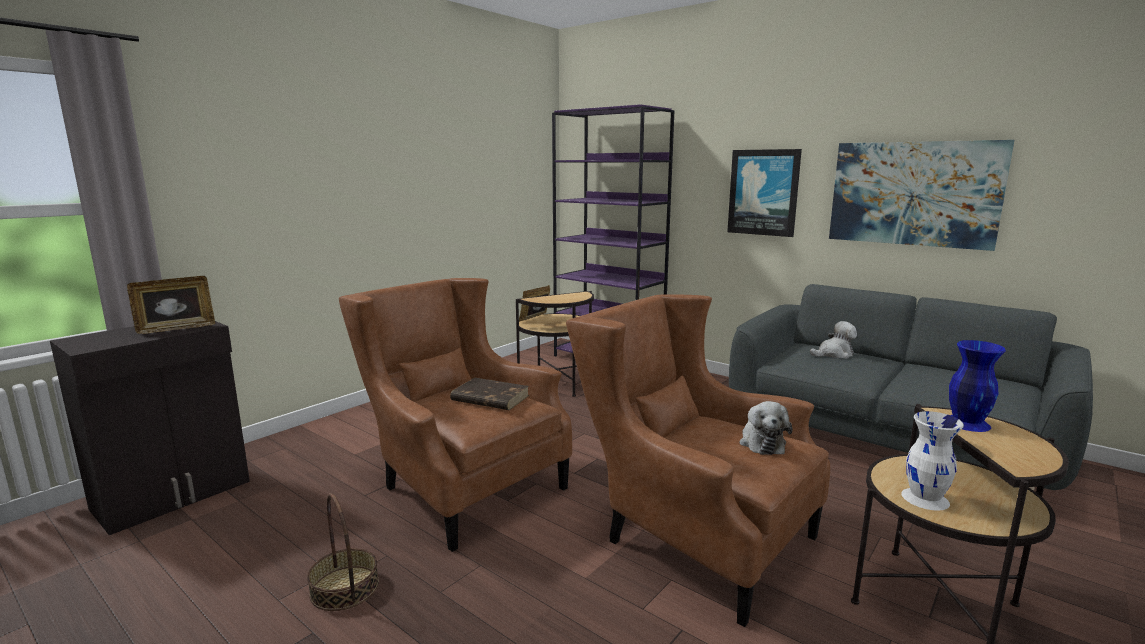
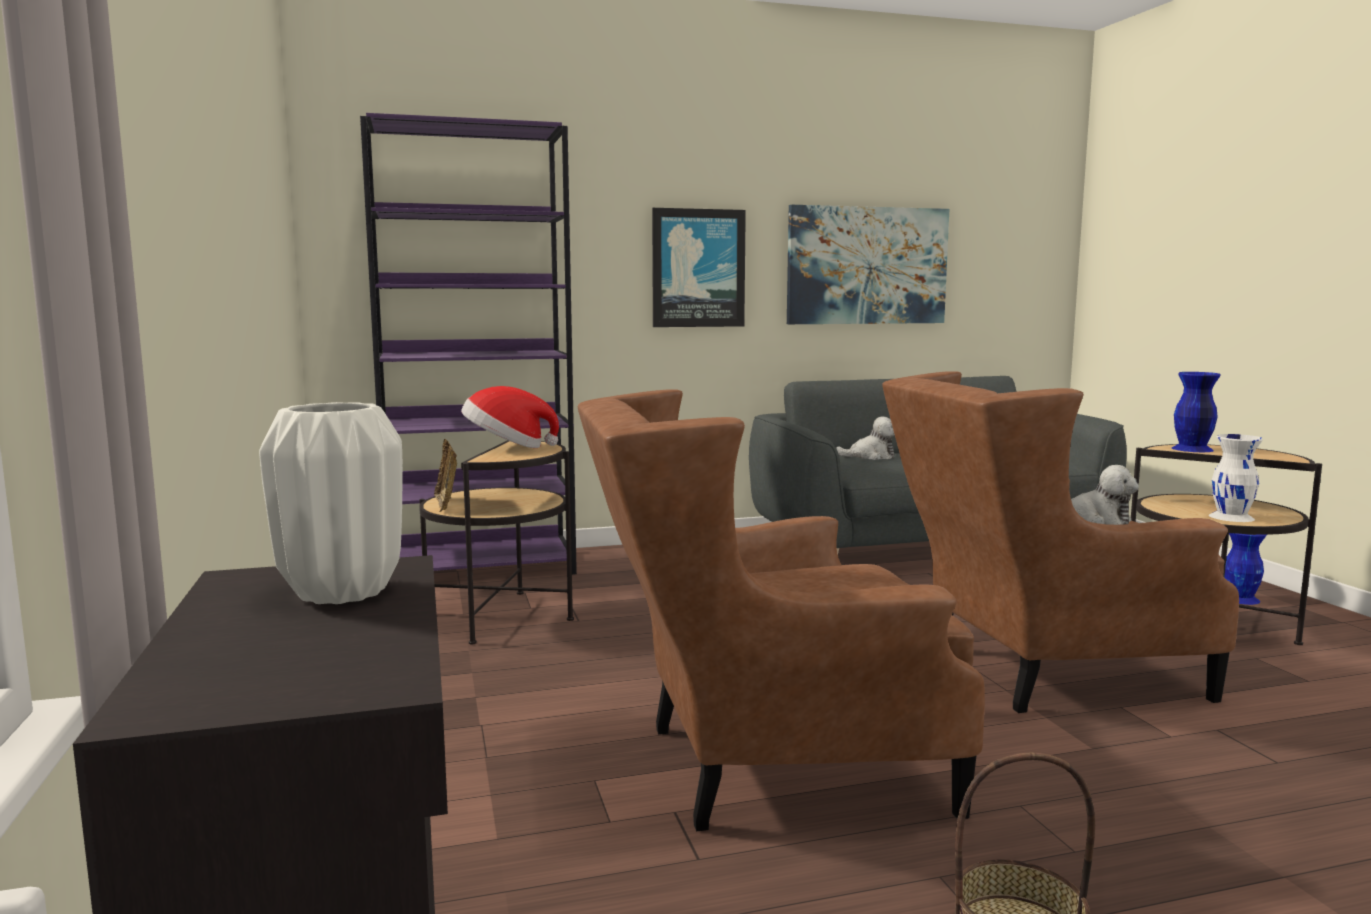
camera: 55 degrees left, 5 degrees down
(176, 328) = (341, 592): picture frame -> white vase
(489, 398) = (820, 576): brown book -> none
(564, 295) = (507, 447): none -> hat
(834, 354) = (870, 456): plush toy -> plush toy turned 75 degrees clockwise
(1075, 616) = (1240, 599): none -> blue vase

